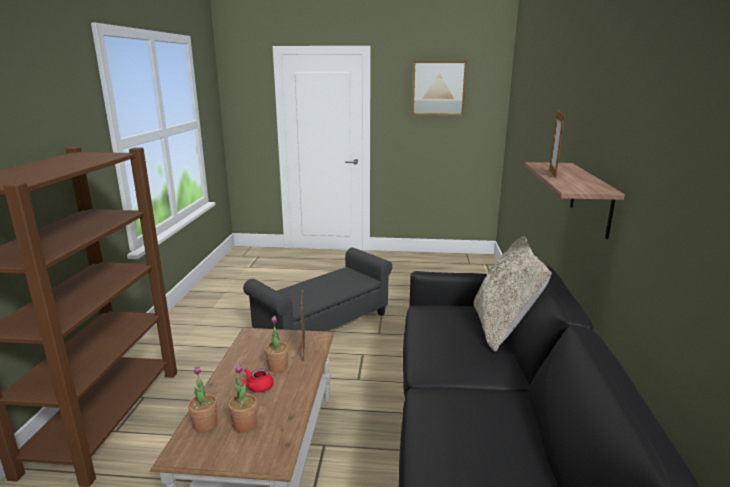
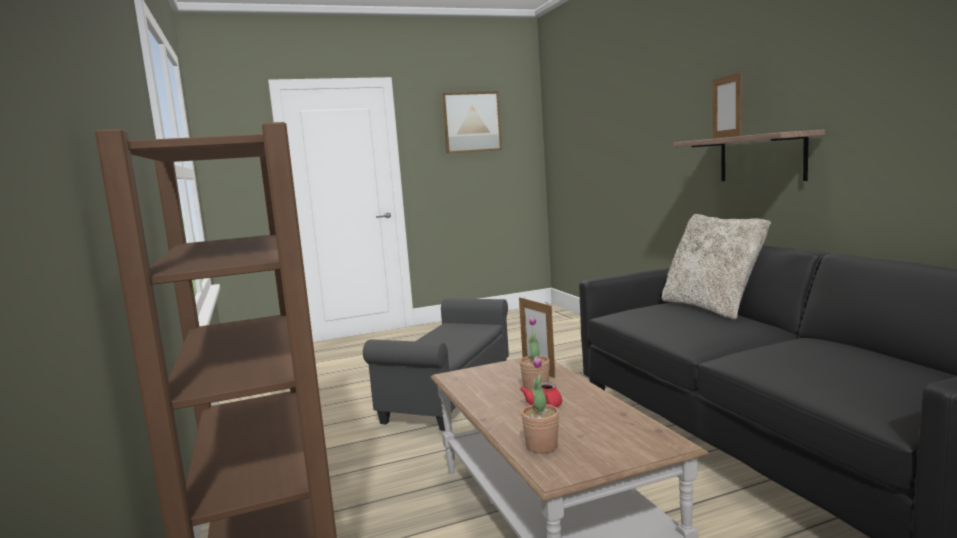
camera: 25 degrees left, 10 degrees down
(245, 424) = (586, 433): potted plant -> none

